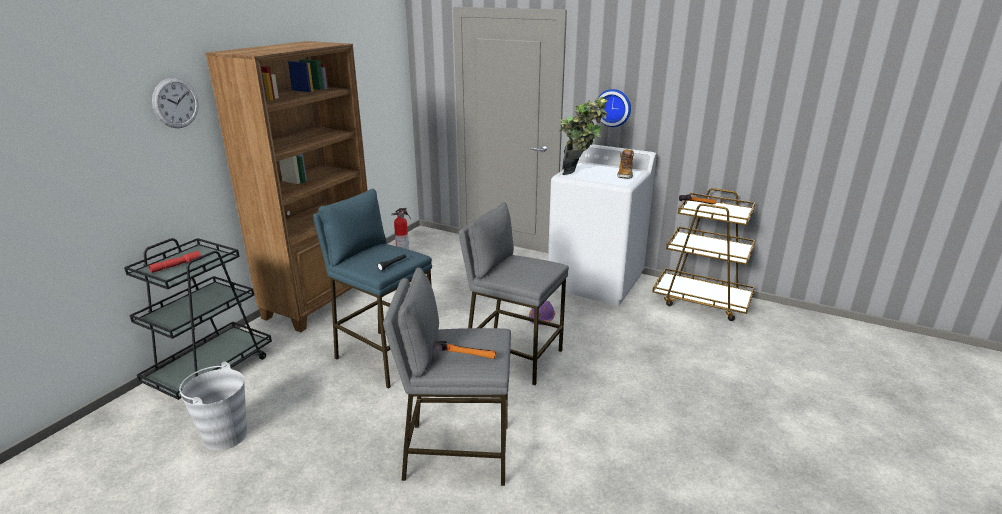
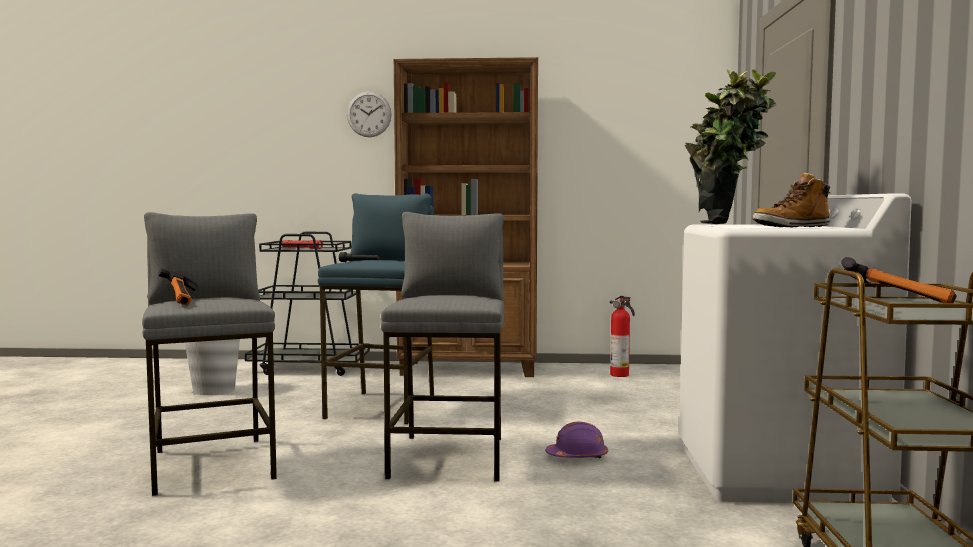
camera: 65 degrees right, 20 degrees down
(613, 107) = (872, 114): wall clock -> none

